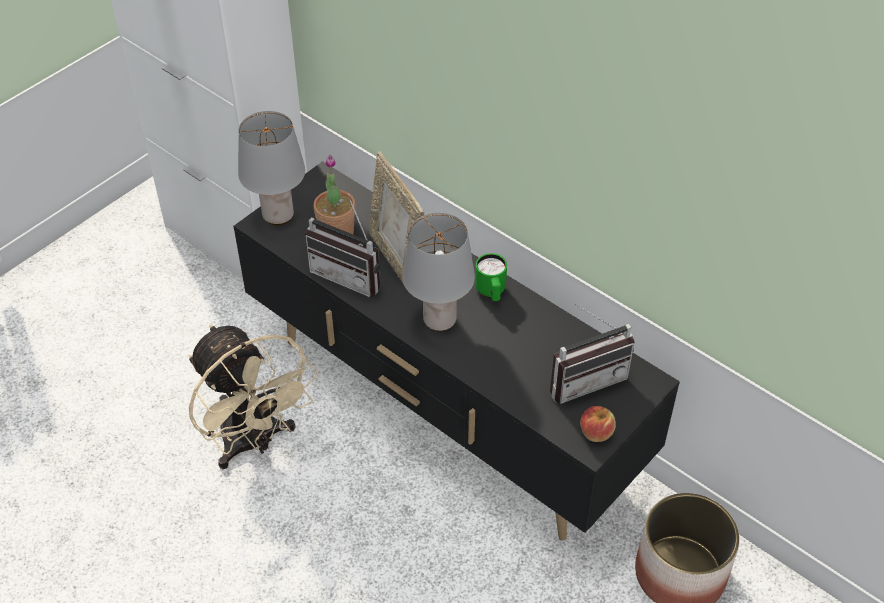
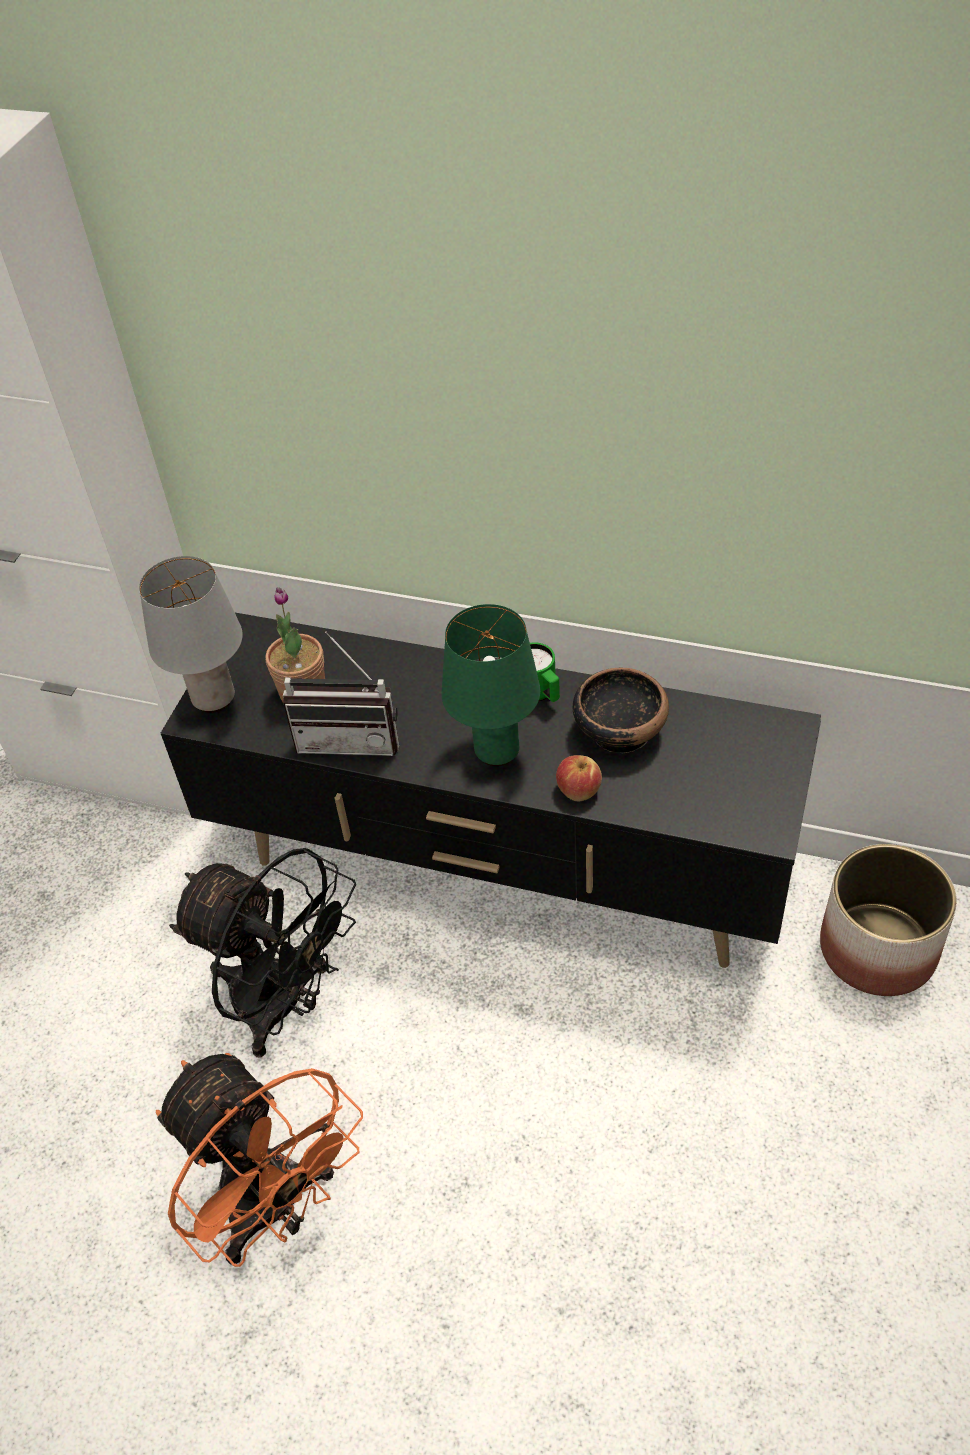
camera: 20 degrees left, 0 degrees up
(182, 568) = (275, 1209): none -> orange fan
(254, 442) = (284, 1006): beige fan -> black fan
(396, 260) = (399, 698): picture frame -> none
(440, 321) = (498, 752): grey table lamp -> green table lamp
(530, 338) = (619, 731): none -> bowl
(585, 378) = (712, 753): radio -> none
(596, 432) = (766, 812): apple -> apple (578, 790)

